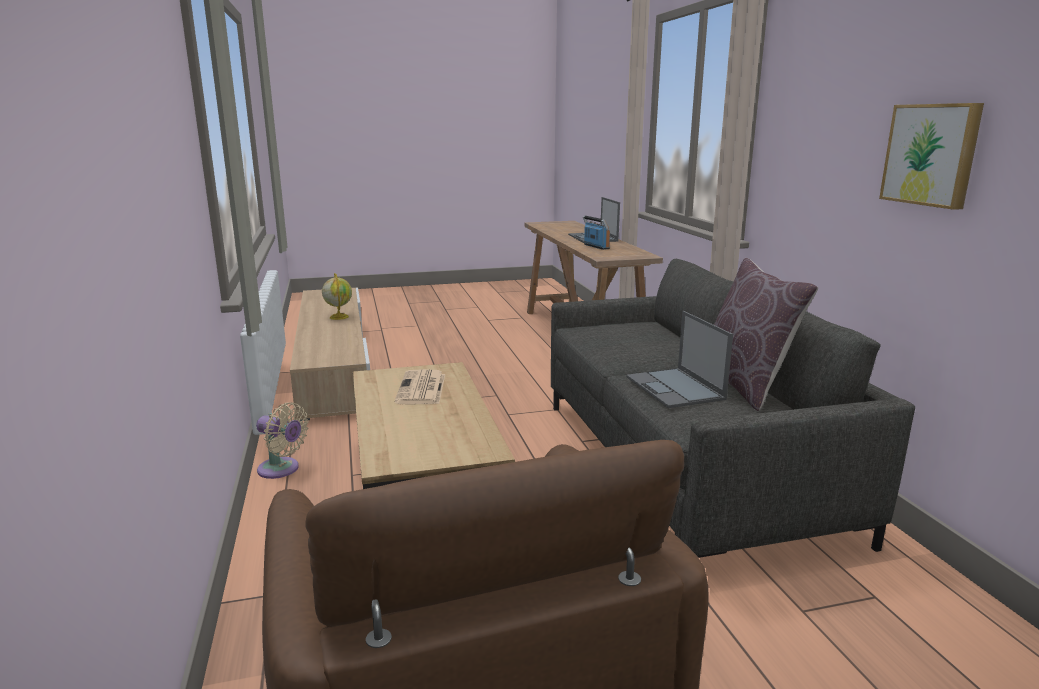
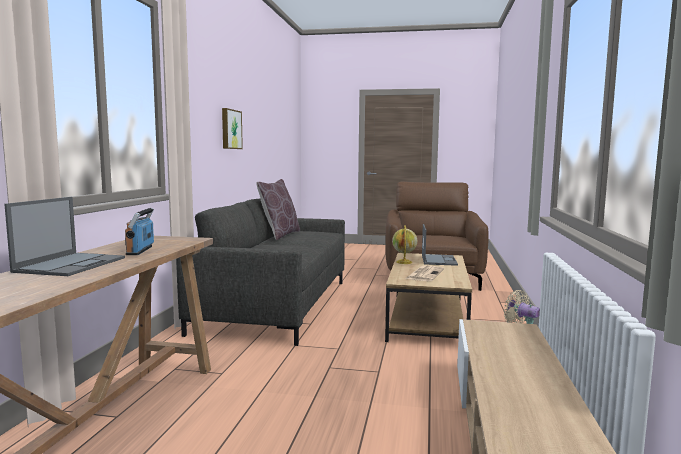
camera: 155 degrees left, 10 degrees down
(338, 317) = (515, 406): globe -> globe (404, 262)
(675, 388) = (312, 236): laptop -> laptop (438, 260)

